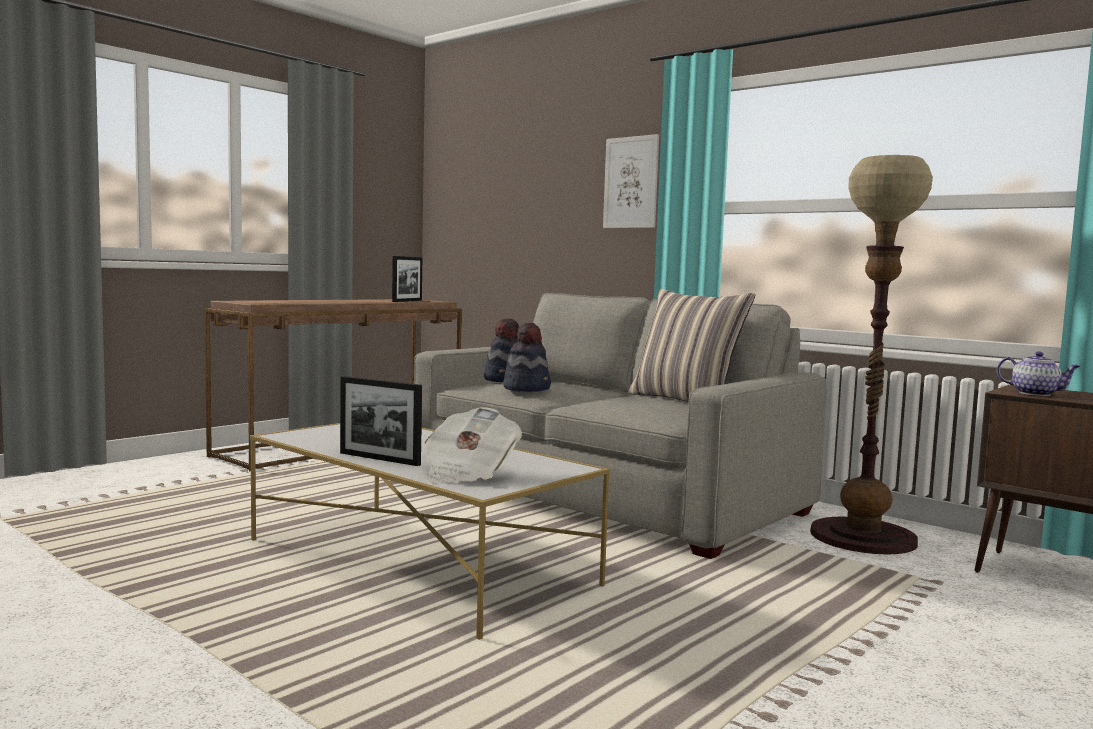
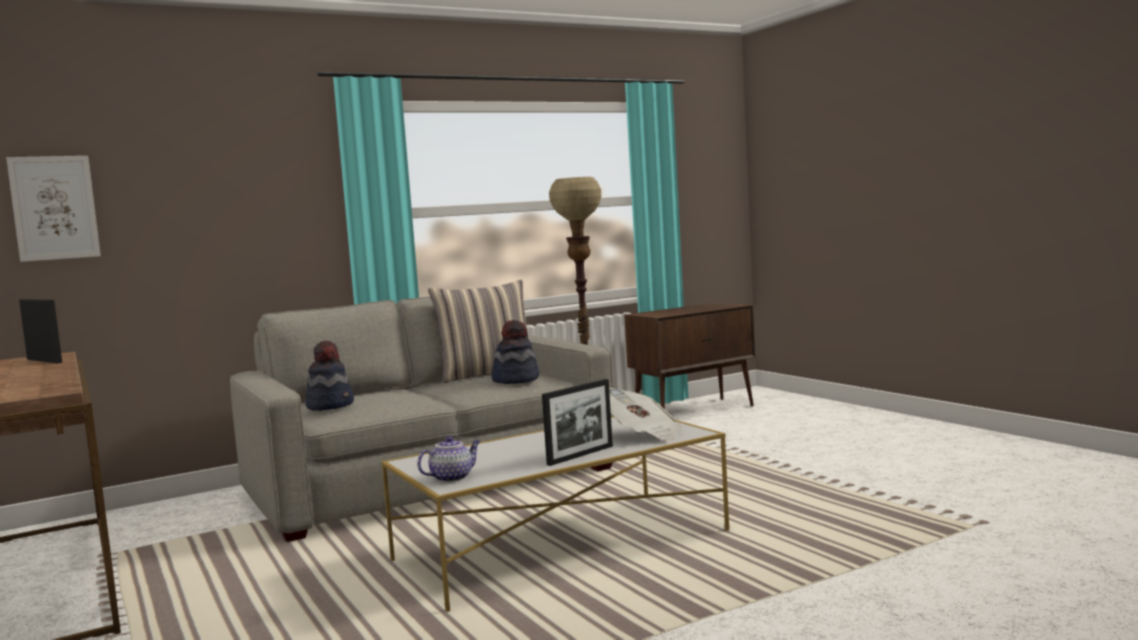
camera: 70 degrees left, 0 degrees up
(527, 388) = (393, 401): hat -> hat (516, 380)
(631, 182) = (291, 191): picture -> picture (54, 208)
(1036, 394) = (665, 314): teapot -> teapot (452, 477)

